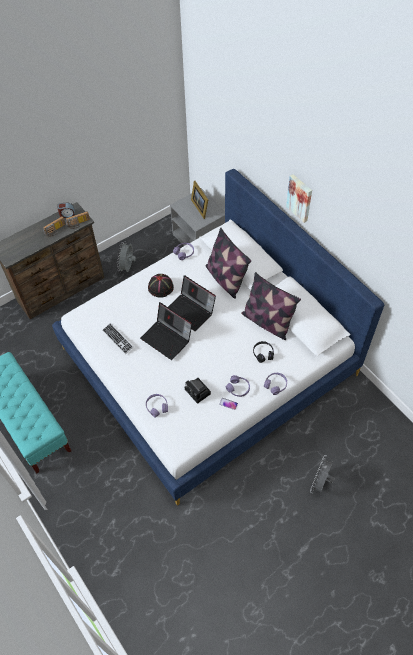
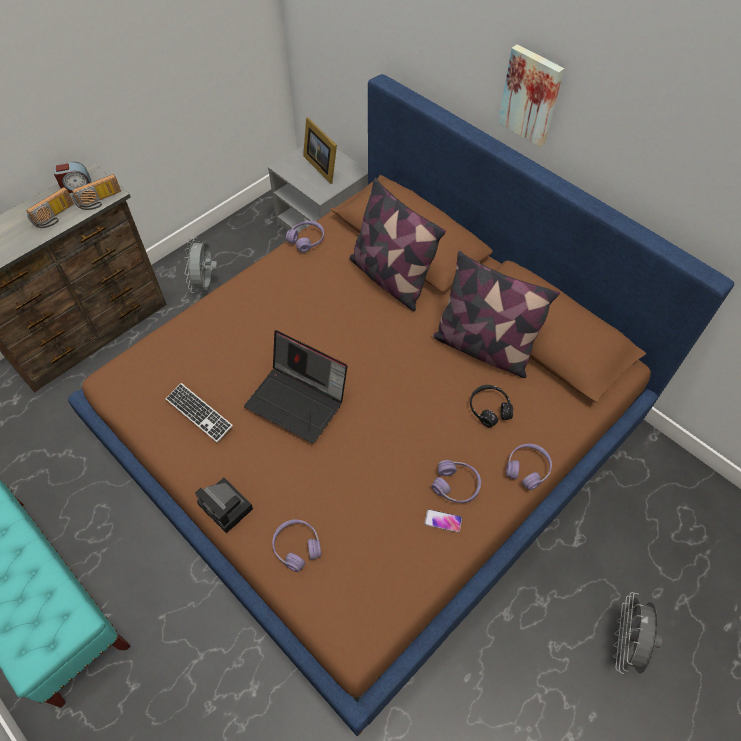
camera: 10 degrees left, 0 degrees up
(161, 287) = (272, 305): black hat -> none
(191, 311) = (336, 342): laptop -> none
(198, 392) = (378, 504): camera -> camera (228, 508)
(208, 361) = (371, 432): white bed -> brown bed

